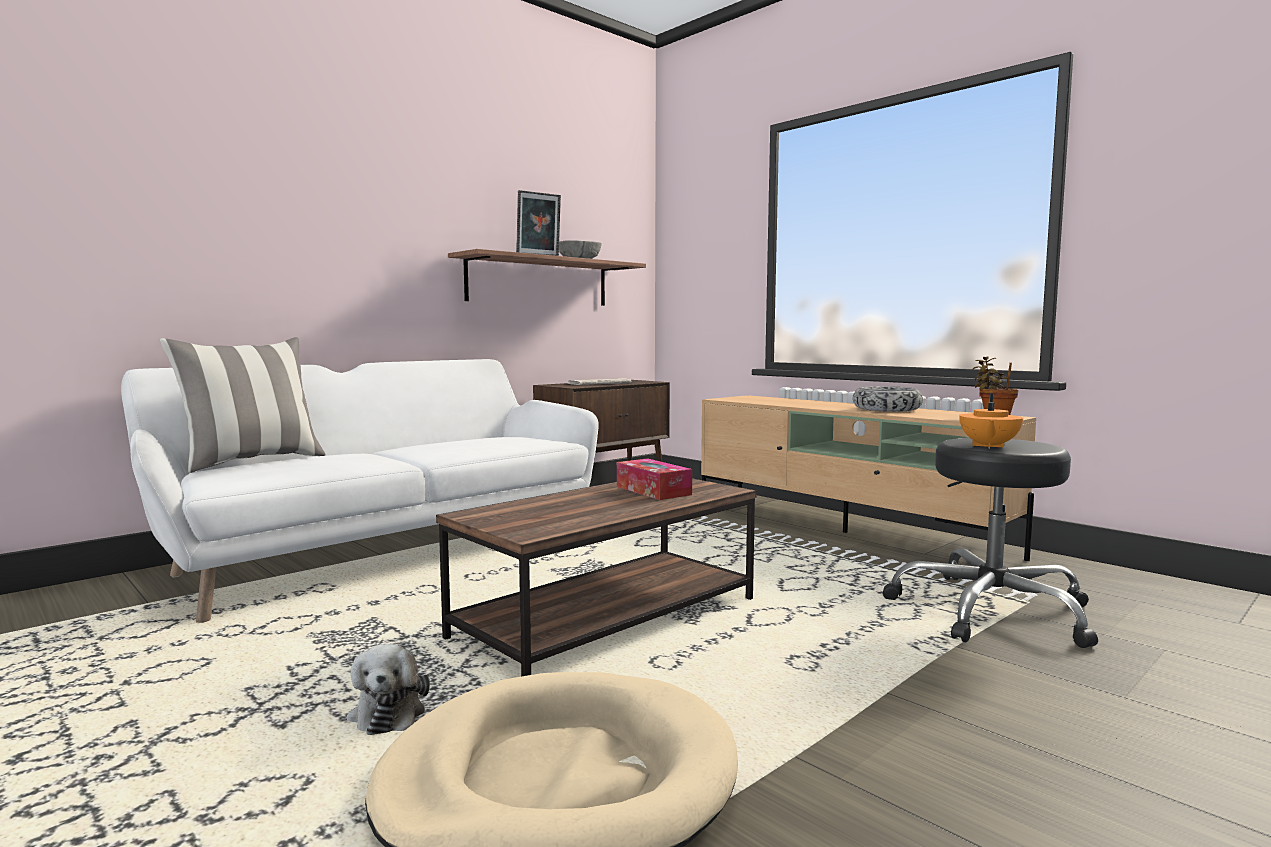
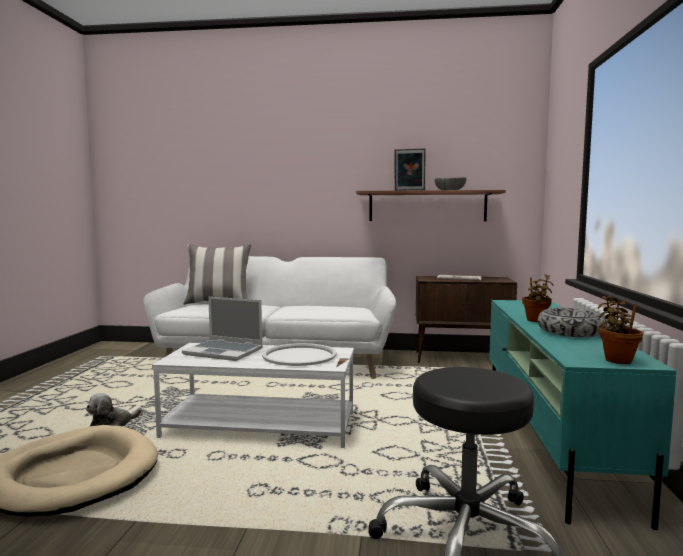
camera: 50 degrees right, 0 degrees up
(548, 508) = (225, 351): none -> laptop
(608, 618) = (261, 425): brown coffee table -> white coffee table
(653, 490) = (299, 356): tissue box -> white tray
(827, 406) = (536, 320): none -> potted plant
(846, 532) = (550, 437): beige tv stand -> turquoise tv stand
(988, 446) = (446, 379): orange teapot -> none

